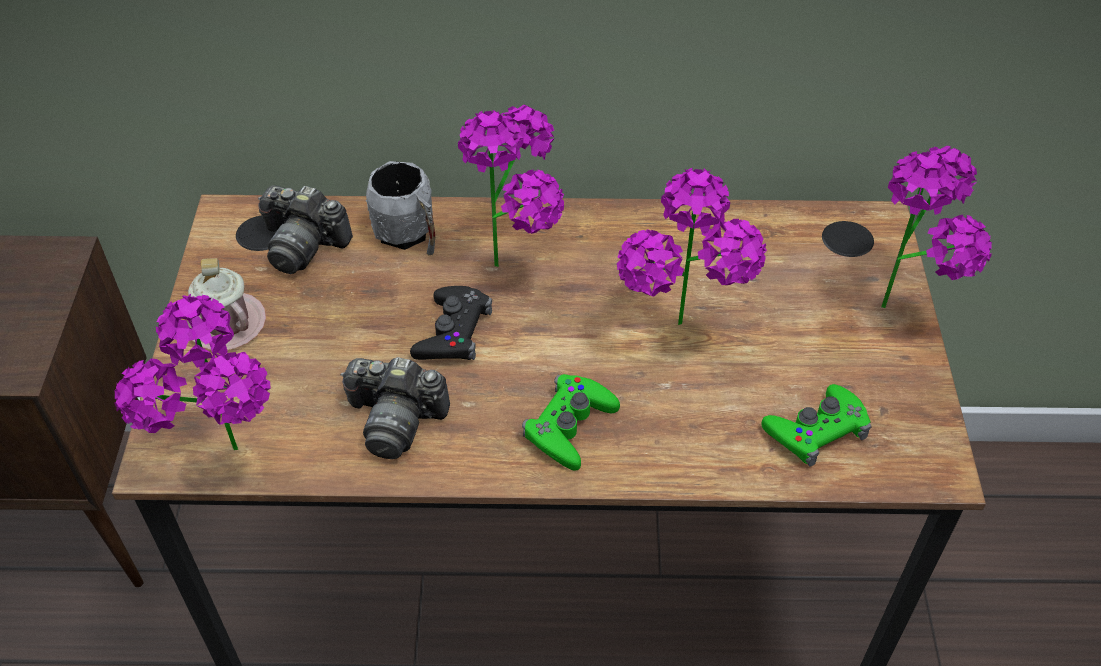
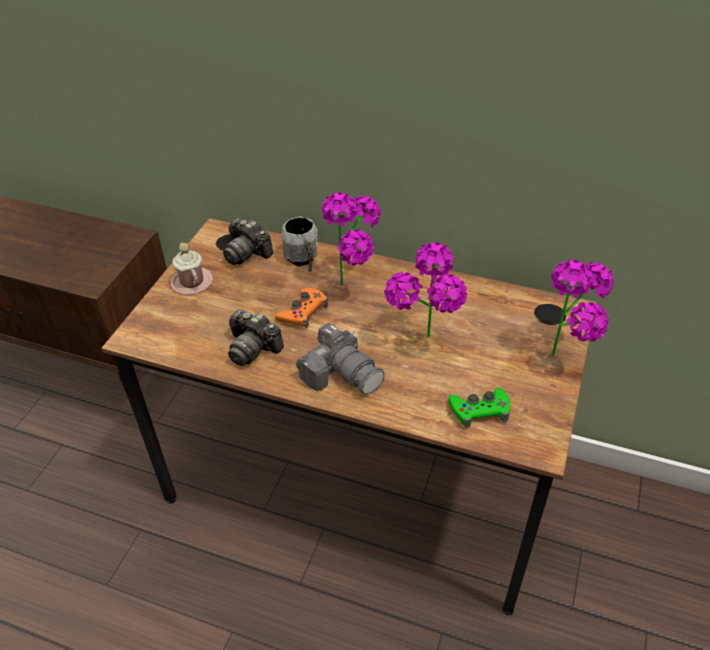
camera: 20 degrees right, 5 degrees down
(231, 471) = (161, 352): potted plant -> none
(453, 332) = (303, 312): black game controller -> orange game controller
(569, 426) = (341, 374): green game controller -> camera

